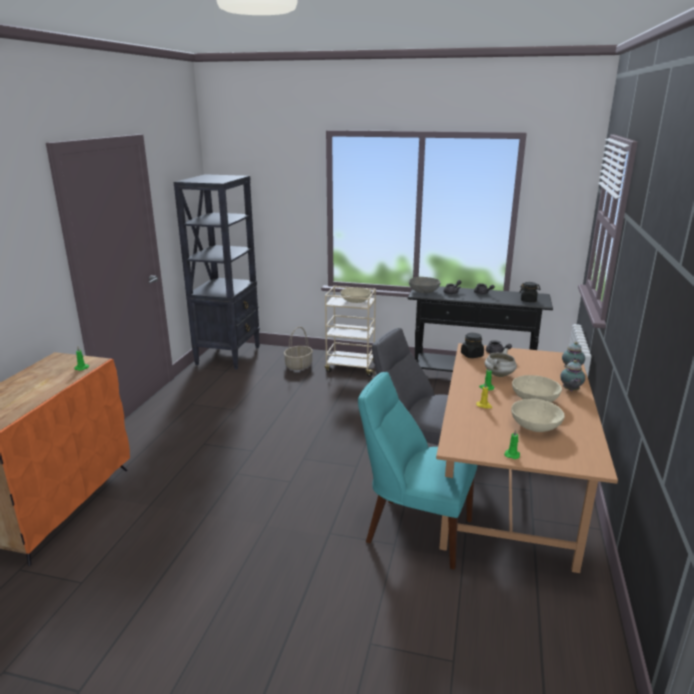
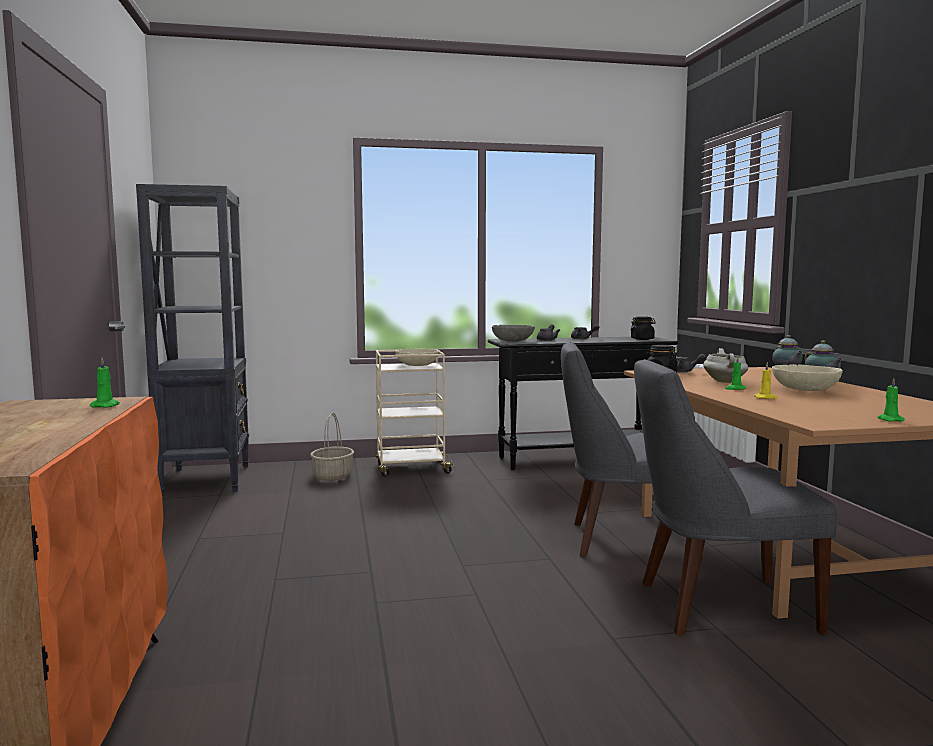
camera: 25 degrees left, 15 degrees down
(414, 529) = (718, 606): turquoise chair -> grey chair
(534, 426) = (855, 403): beige bowl -> none

